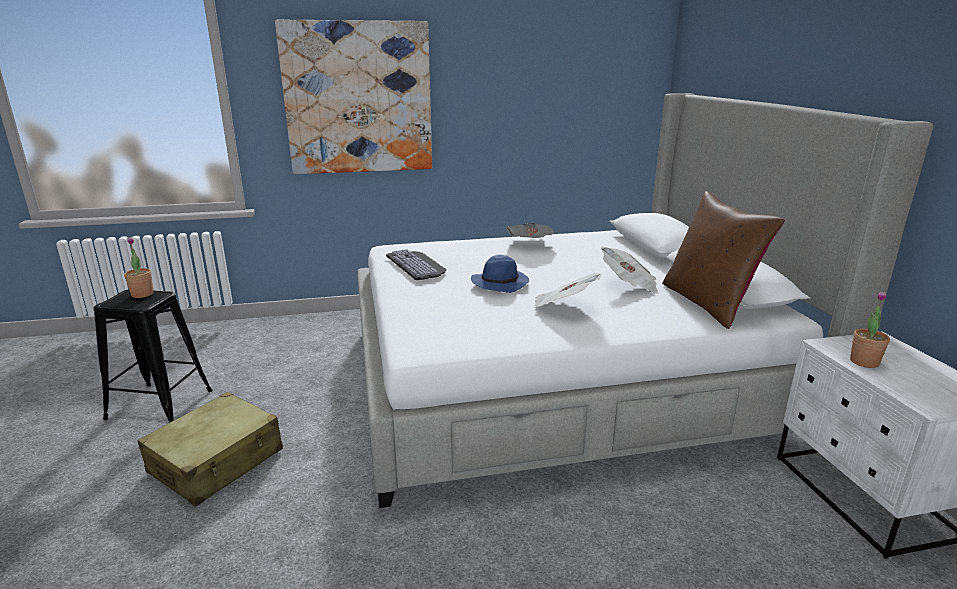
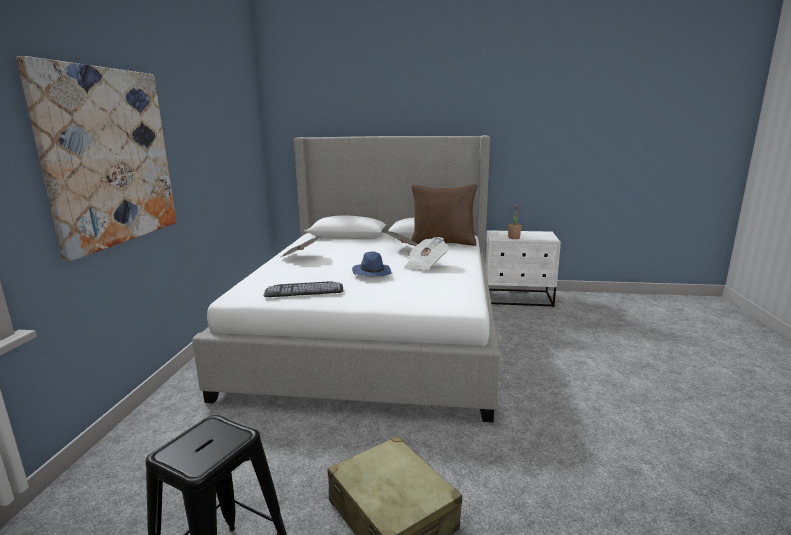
camera: 70 degrees left, 5 degrees down
(142, 294) = (192, 439): potted plant -> none

